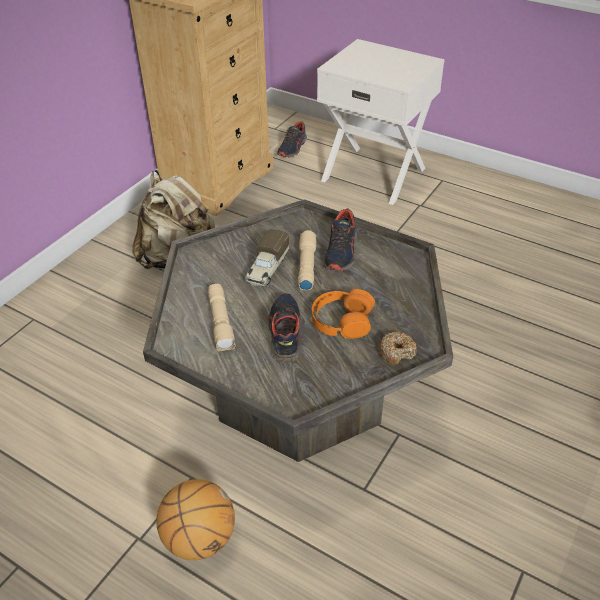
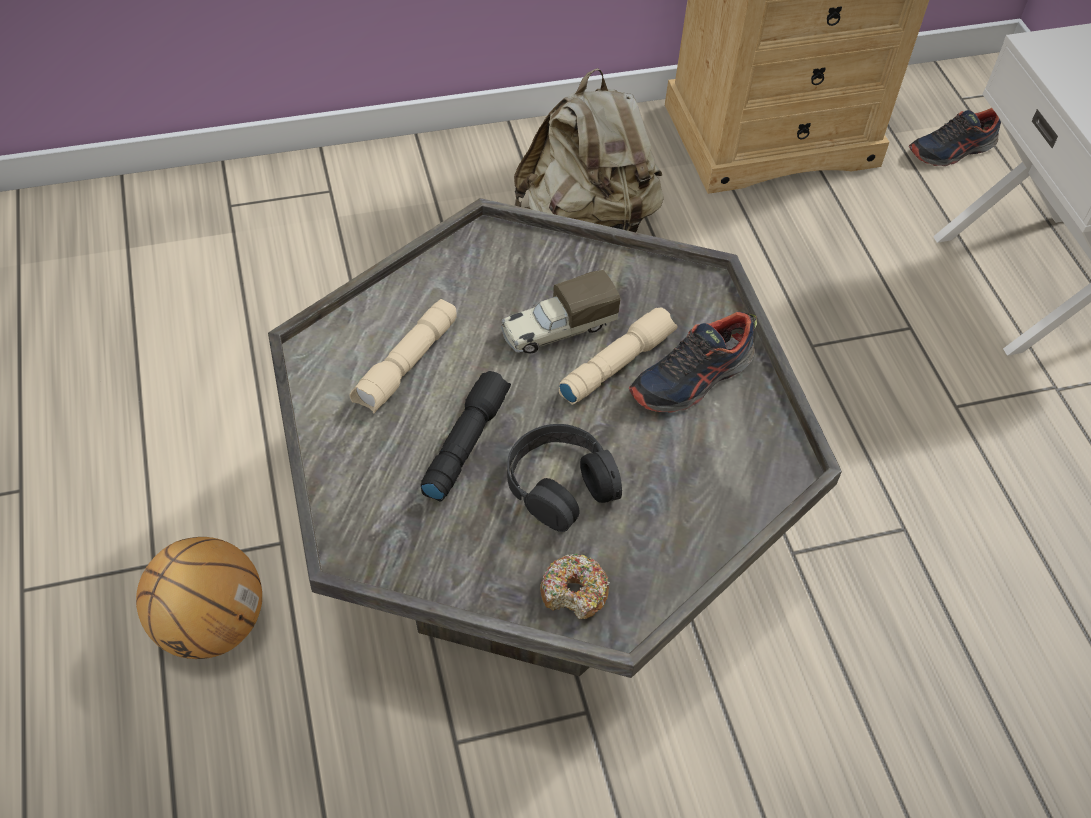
camera: 40 degrees right, 10 degrees up
(284, 333) = (464, 442): shoe -> black flashlight
(341, 320) = (560, 484): orange headphones -> black headphones

